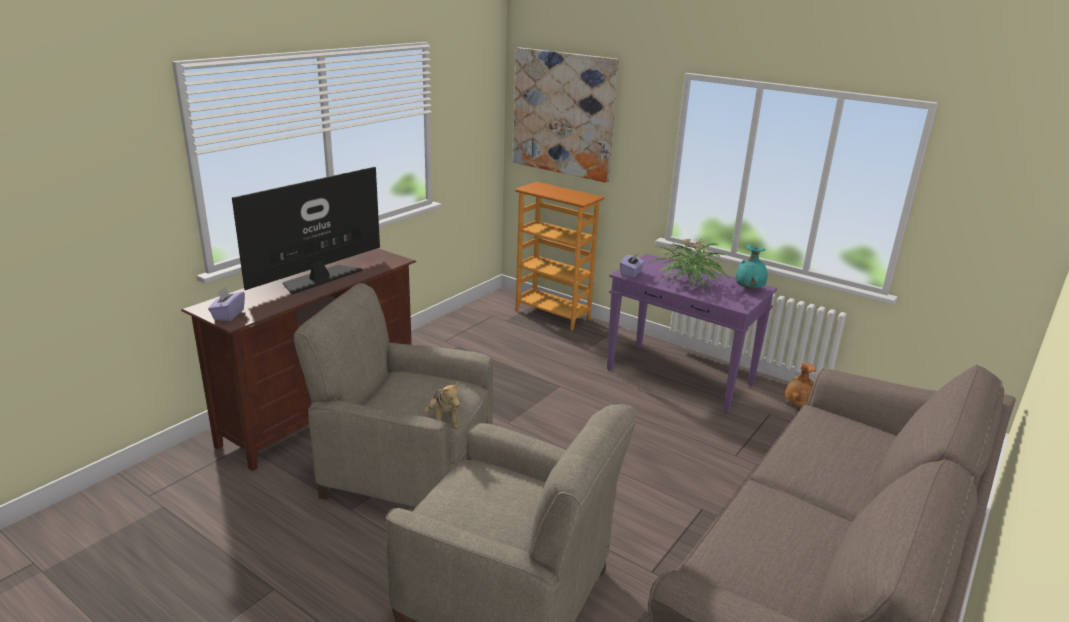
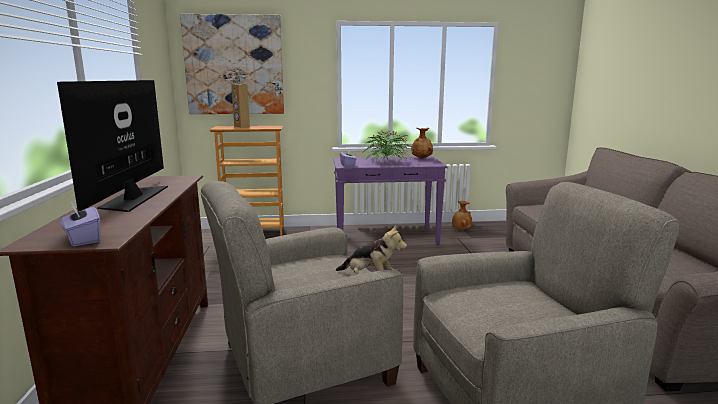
camera: 40 degrees left, 10 degrees down
(554, 190) = (241, 127): none -> brown speaker
(749, 288) = (422, 158): turquoise vase -> brown vase

